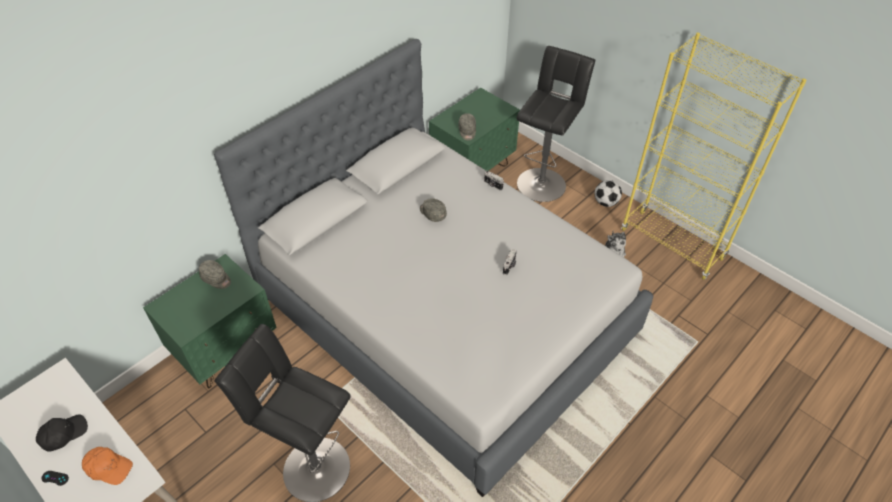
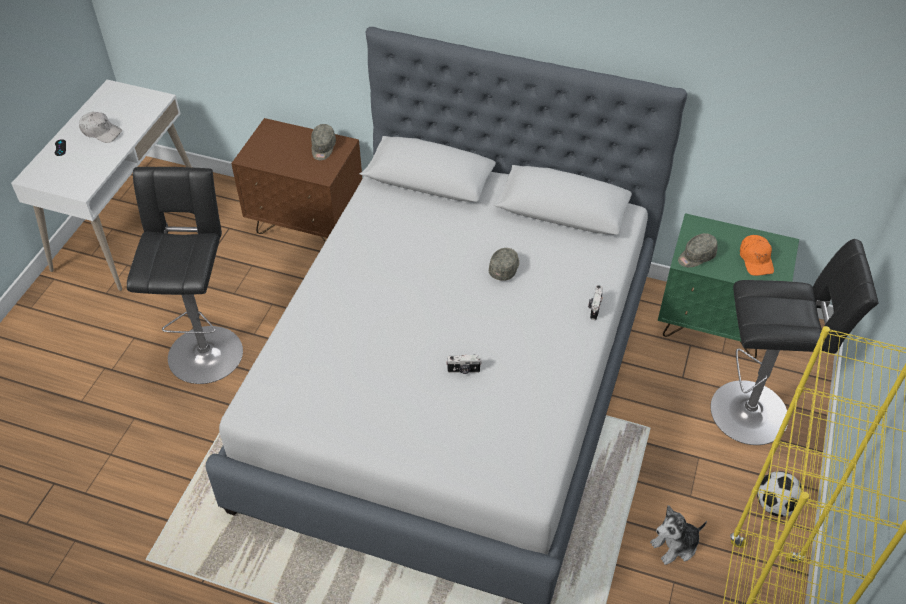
camera: 65 degrees right, 0 degrees up
(63, 434) = (101, 132): black cap -> white cap
(108, 467) = (79, 172): orange cap -> orange cap (756, 259)
(226, 350) = (307, 225): green nightstand -> brown nightstand

